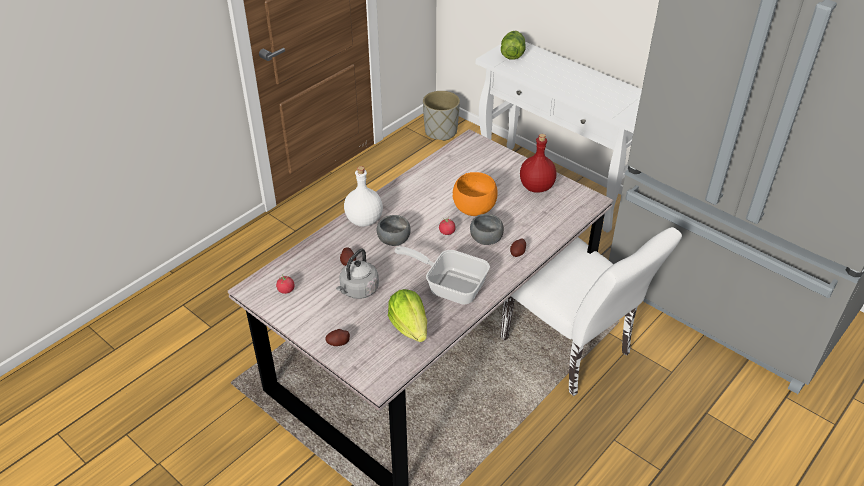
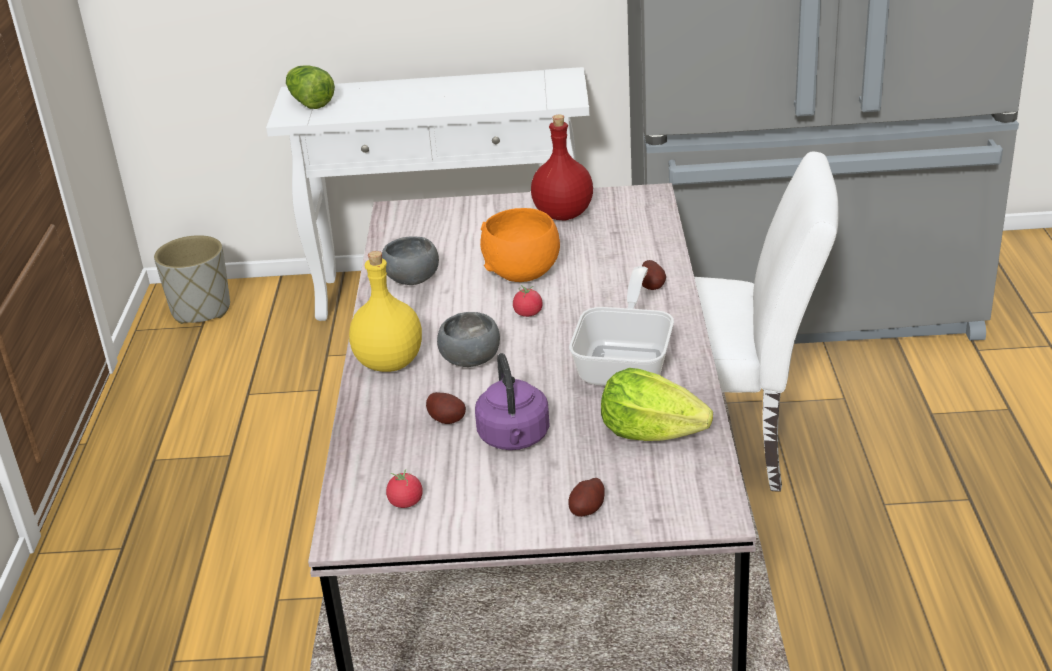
camera: 40 degrees left, 10 degrees down
(358, 290) = (514, 439): grey kettle -> purple kettle
(364, 221) = (390, 363): white bottle -> yellow bottle
(450, 286) = (627, 362): frying pan -> frying pan turned 120 degrees clockwise
(485, 240) = (591, 294): grey bowl -> grey bowl (412, 280)

